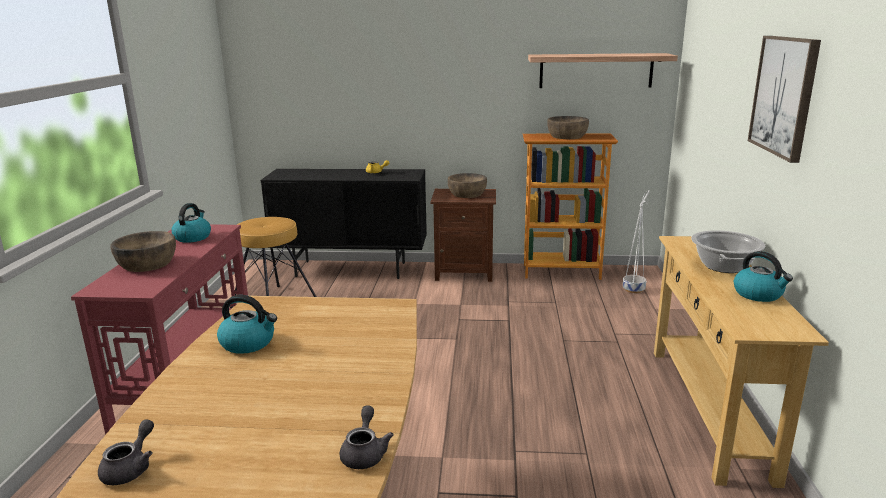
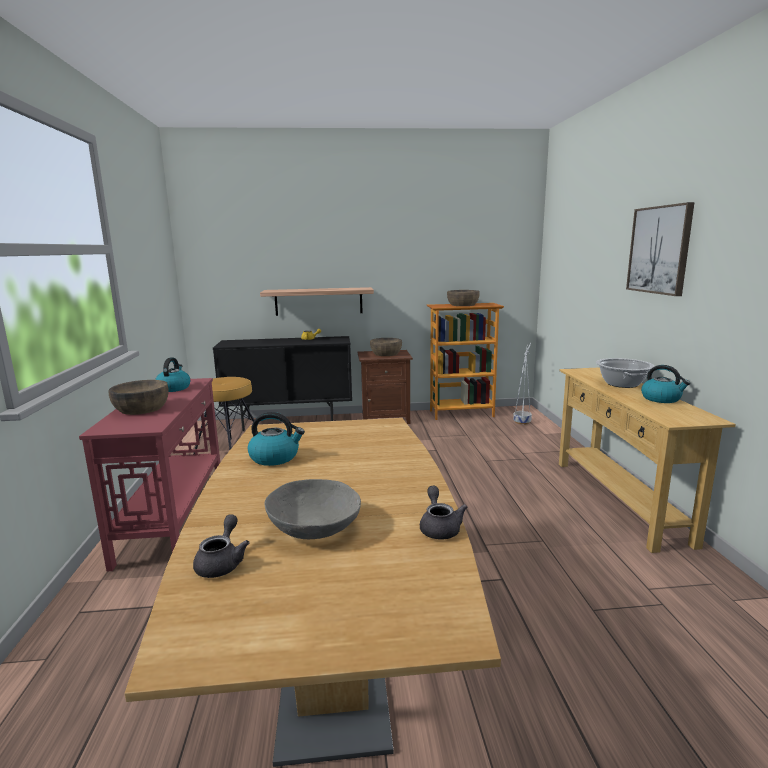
camera: 10 degrees left, 5 degrees down
(239, 437) = (314, 527): none -> grey bowl
(596, 70) = (480, 254): shelf -> shelf (318, 301)

